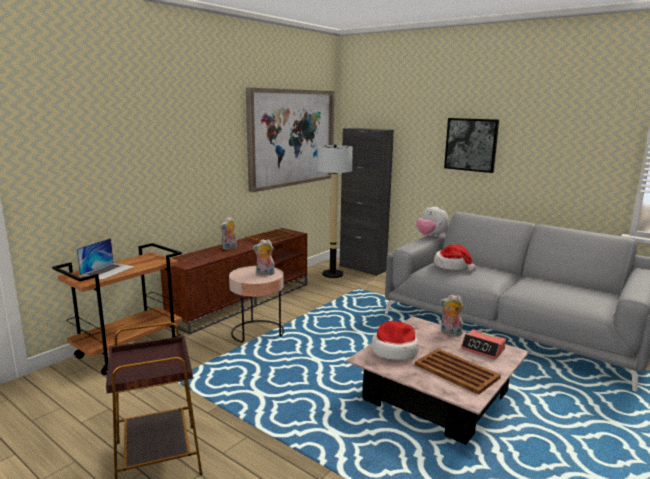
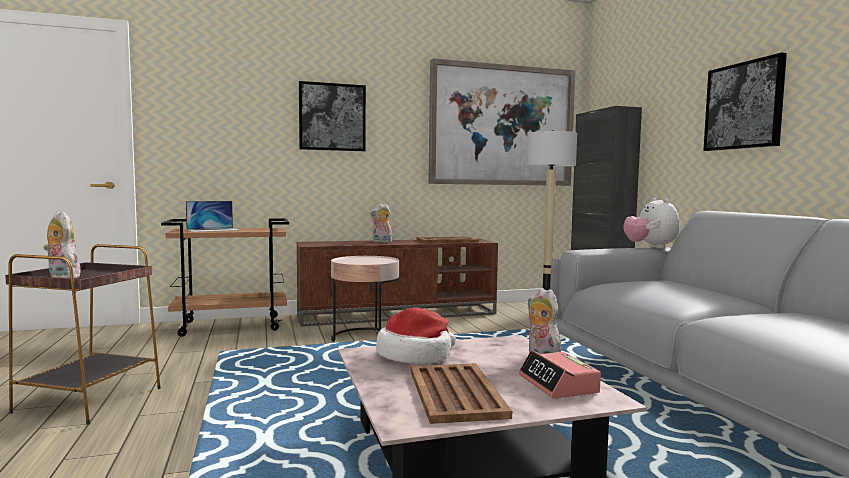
camera: 35 degrees right, 10 degrees down
(178, 145) = (332, 117): none -> picture
(265, 274) = (376, 261): plush toy -> plush toy (61, 277)
(452, 266) = (650, 284): hat -> none

